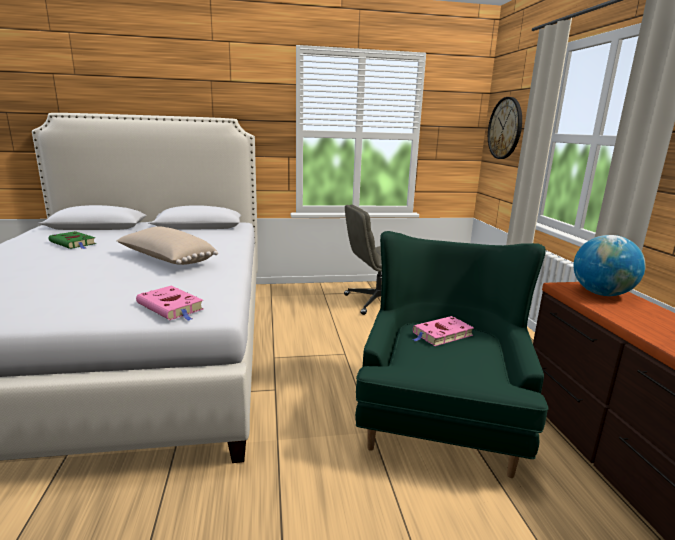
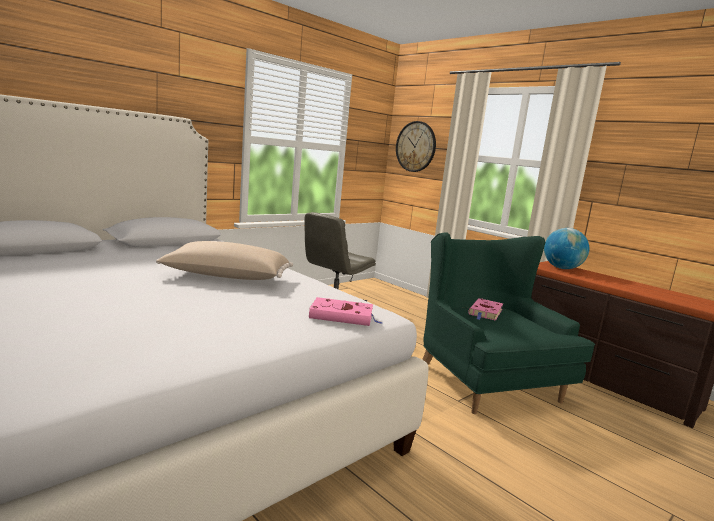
camera: 35 degrees left, 5 degrees down
(74, 243) = (62, 271): green book -> none

